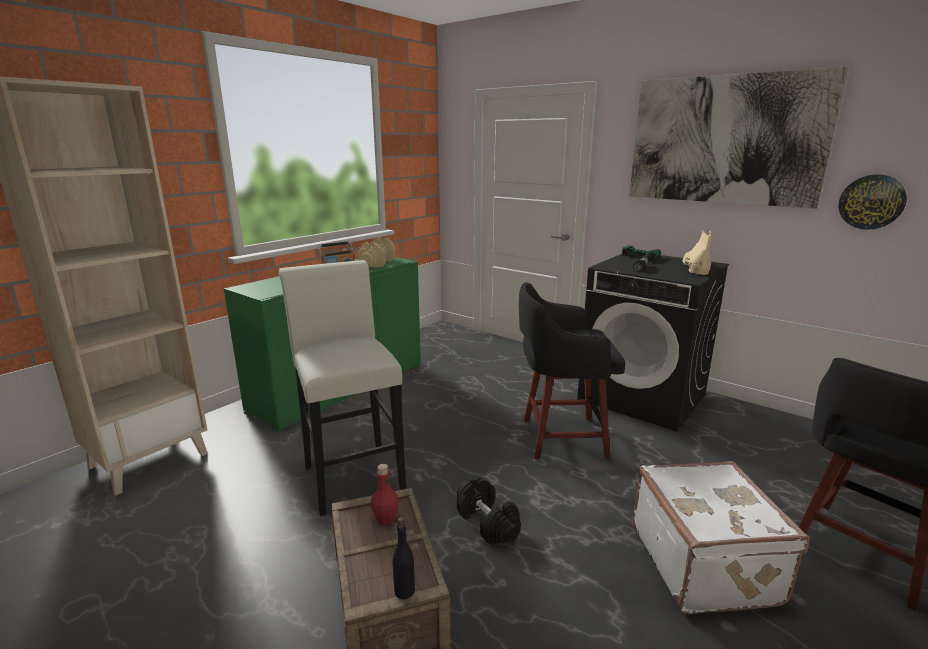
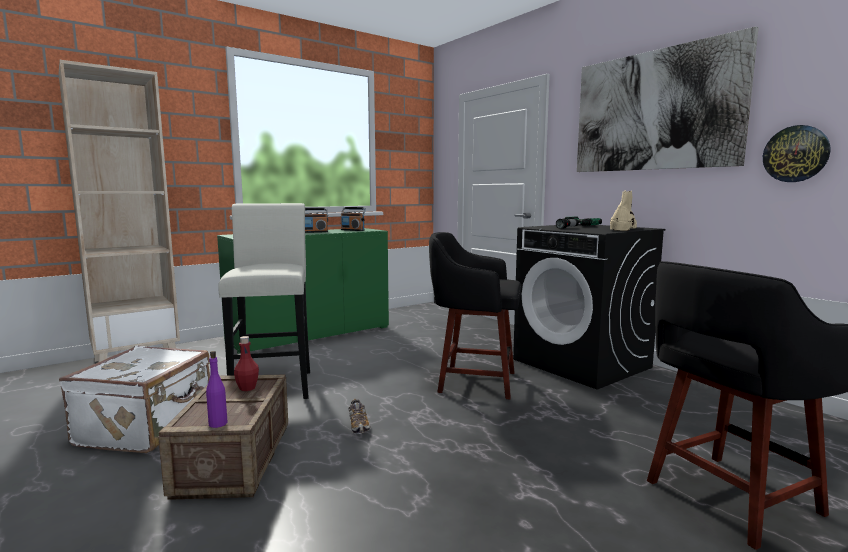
camera: 15 degrees right, 10 degrees down
(377, 263) = (352, 230): beige dumbbell -> radio
(404, 591) = (218, 423): black bottle -> purple bottle
(488, 522) = (358, 425): black dumbbell -> shoe
(705, 563) = (541, 479): white suitcase -> white suitcase (148, 427)

